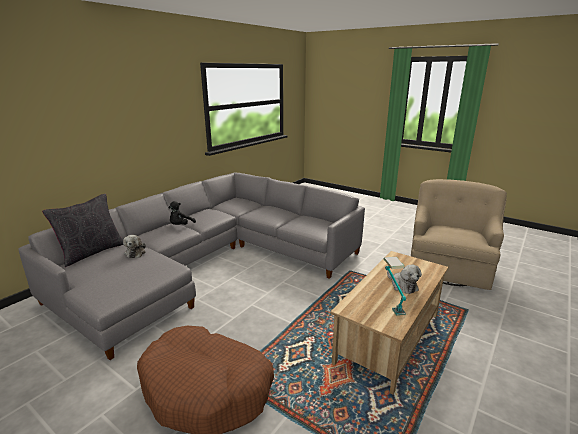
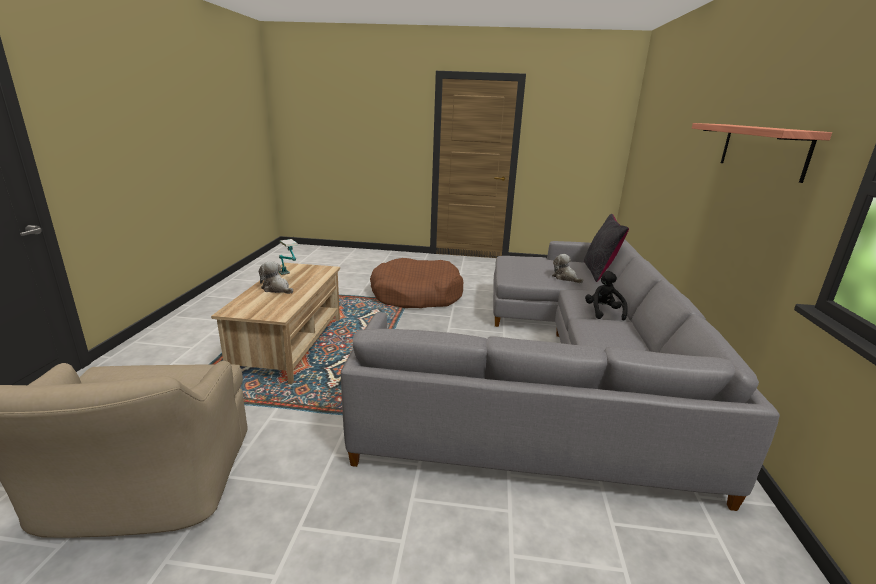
camera: 150 degrees right, 0 degrees up
(147, 107) = (762, 149): none -> shelf

